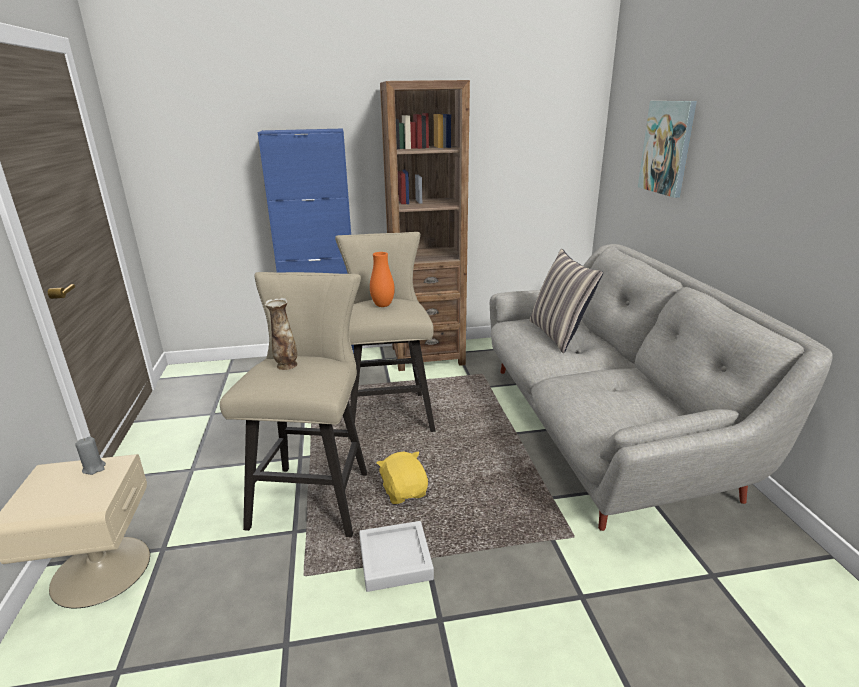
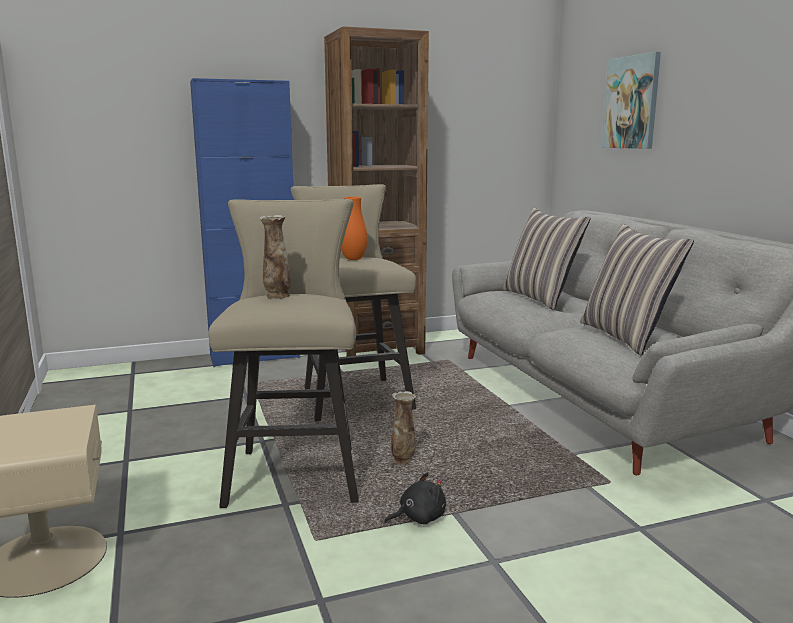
camera: 10 degrees left, 10 degrees down
(94, 468) = (47, 417): grey candle -> none
(395, 560) = (419, 518): grey tray -> black plush toy
(404, 491) = (403, 461): yellow plush toy -> vase
(614, 398) = (626, 337): none -> pillow

